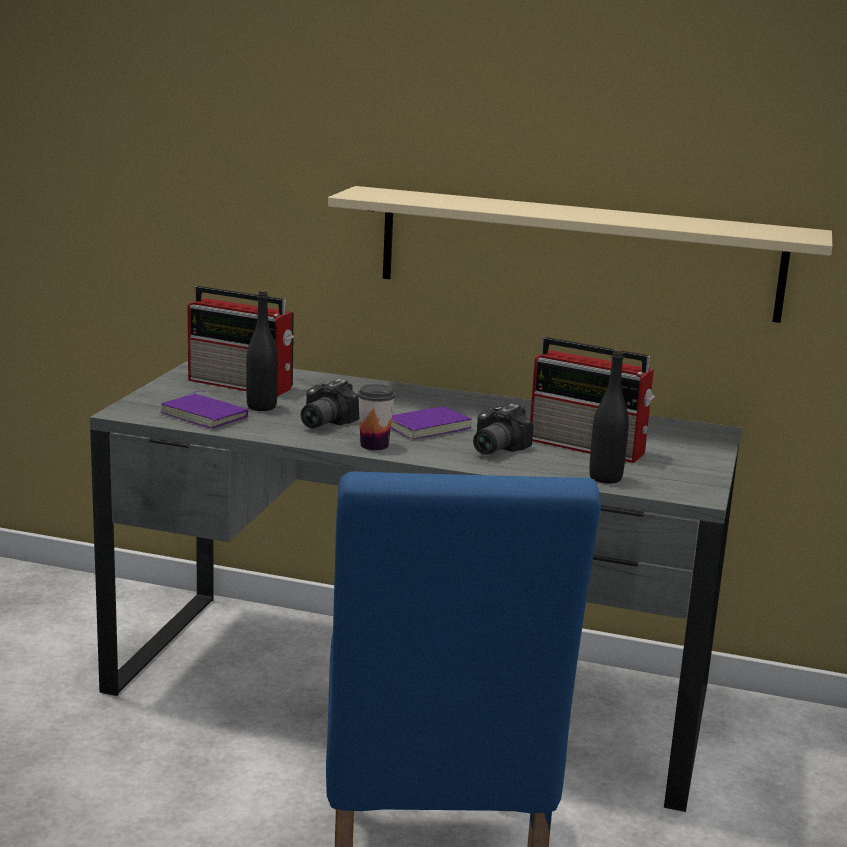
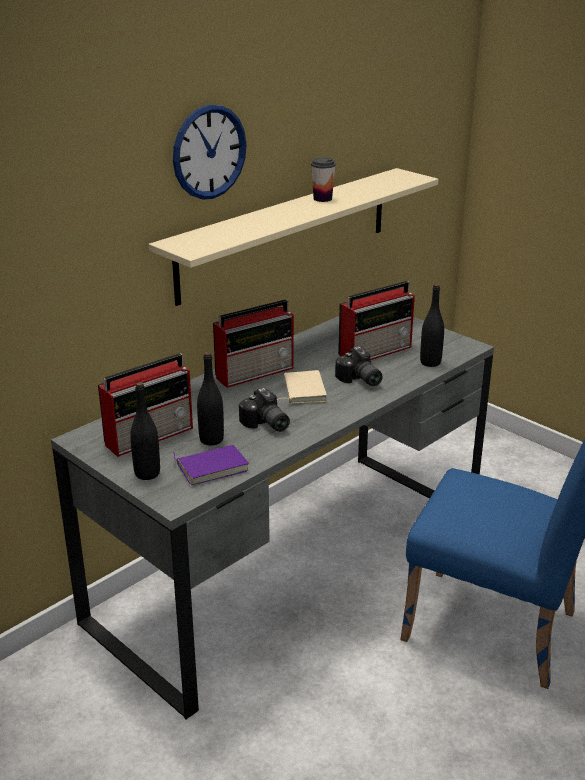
camera: 60 degrees left, 10 degrees up
(167, 395) = (147, 473): none -> black bottle
(374, 445) = (326, 417): cup -> cup (322, 199)
(426, 426) = (302, 390): purple book -> beige book
(440, 401) = (256, 372): none -> radio
(456, 100) = (209, 152): none -> wall clock

